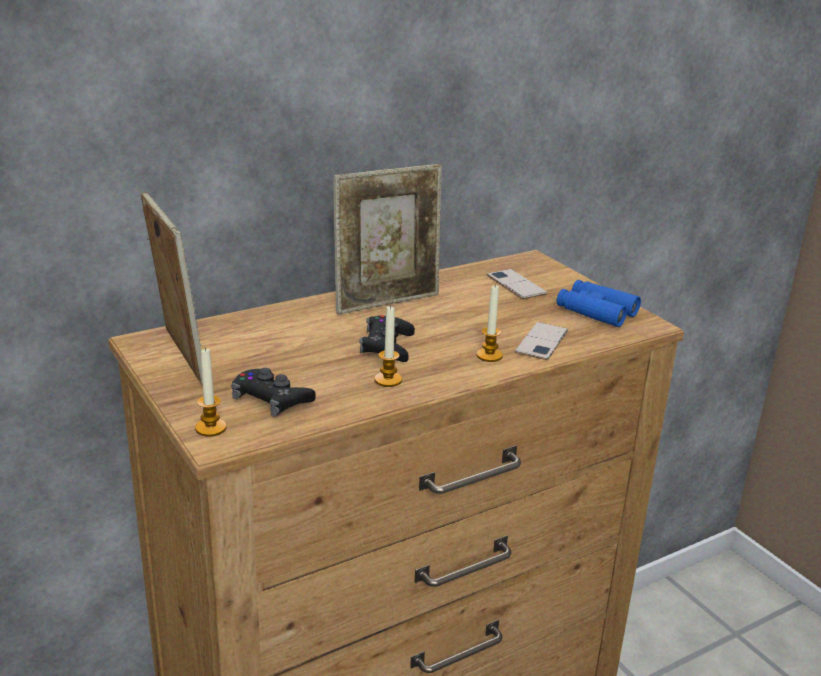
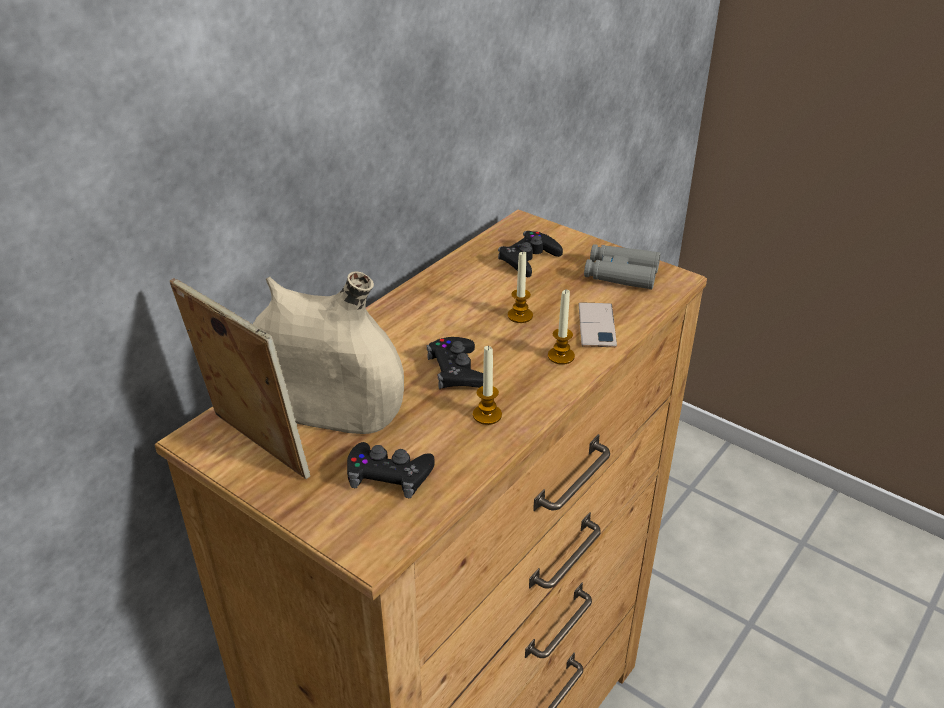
camera: 20 degrees left, 10 degrees up
(211, 428) = (352, 533): candle -> candle (520, 316)
(256, 348) = (329, 412): none -> beige vase
(387, 302) = (421, 314): picture frame -> none
(516, 285) = (528, 259): phone -> black game controller
(596, 311) = (620, 274): blue binoculars -> grey binoculars

